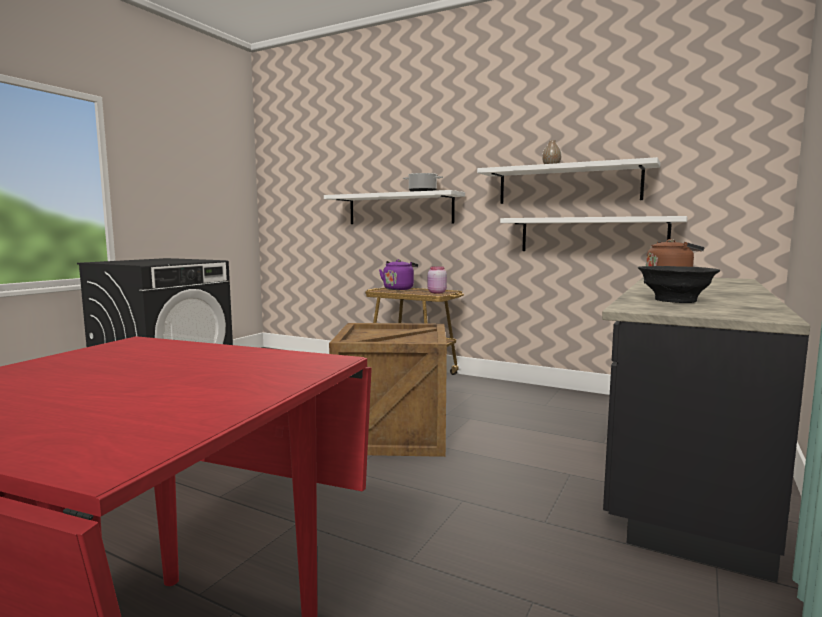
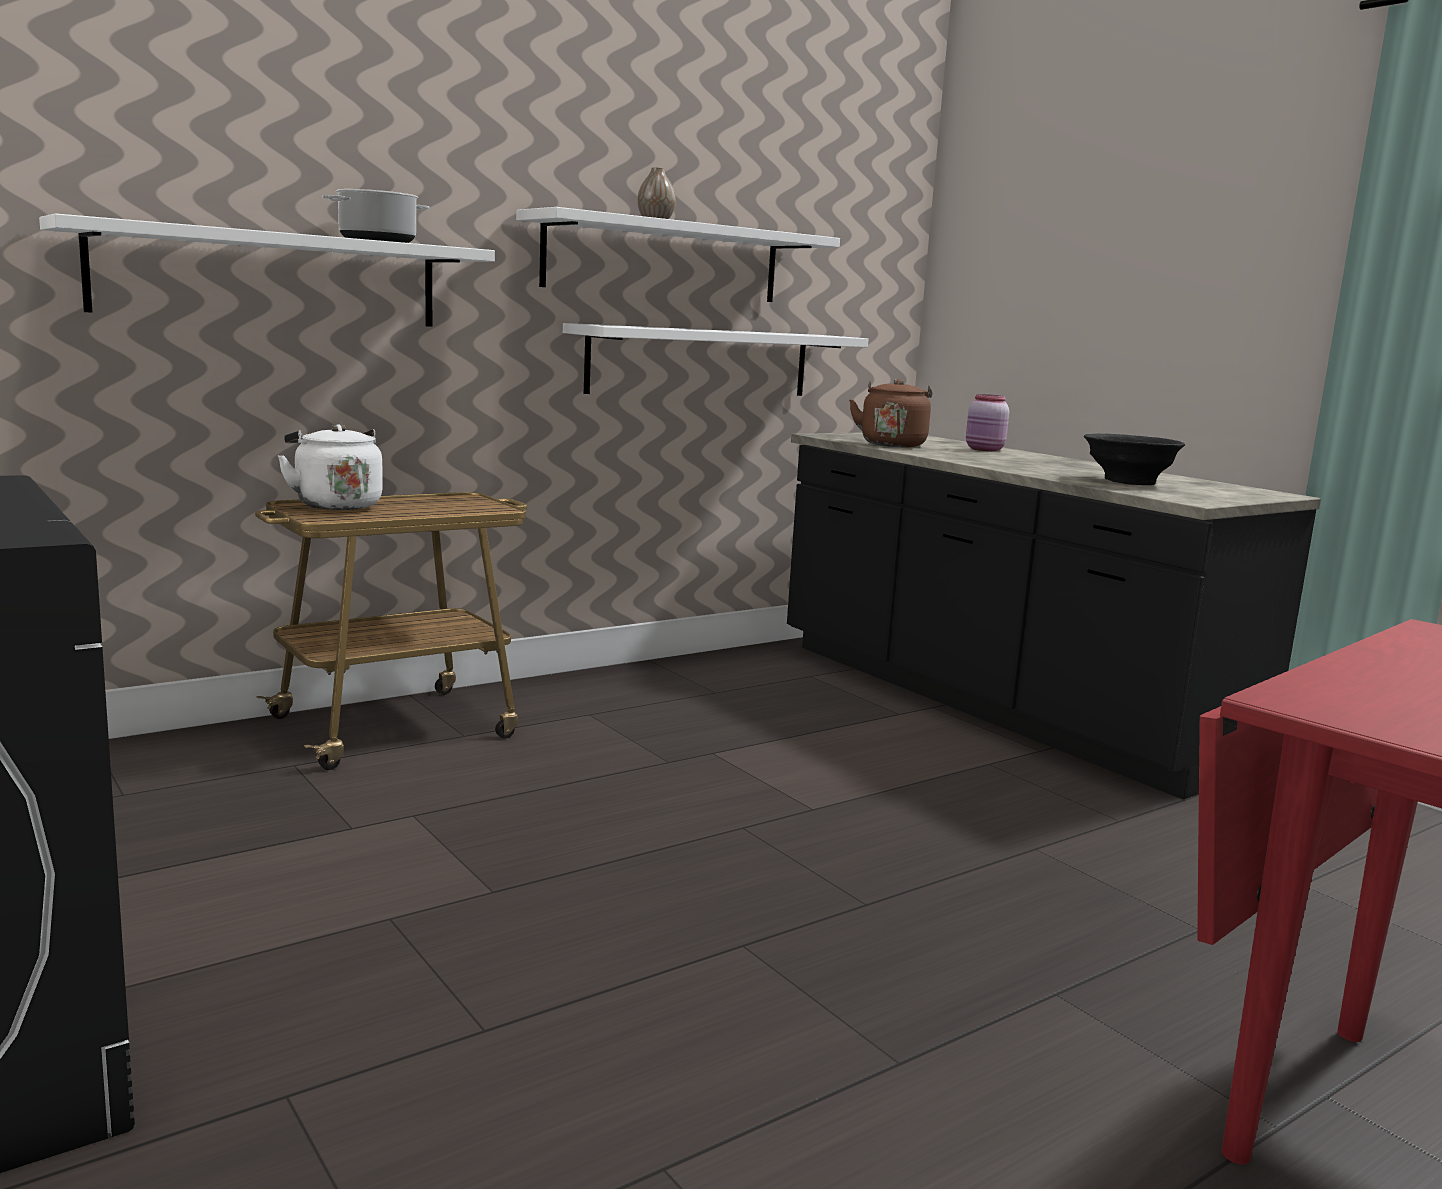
camera: 65 degrees left, 5 degrees up
(394, 433) = (717, 824): crate -> none
(399, 289) = (335, 505): purple kettle -> white kettle
(436, 292) = (454, 503): pink jar -> pink jar (985, 450)

